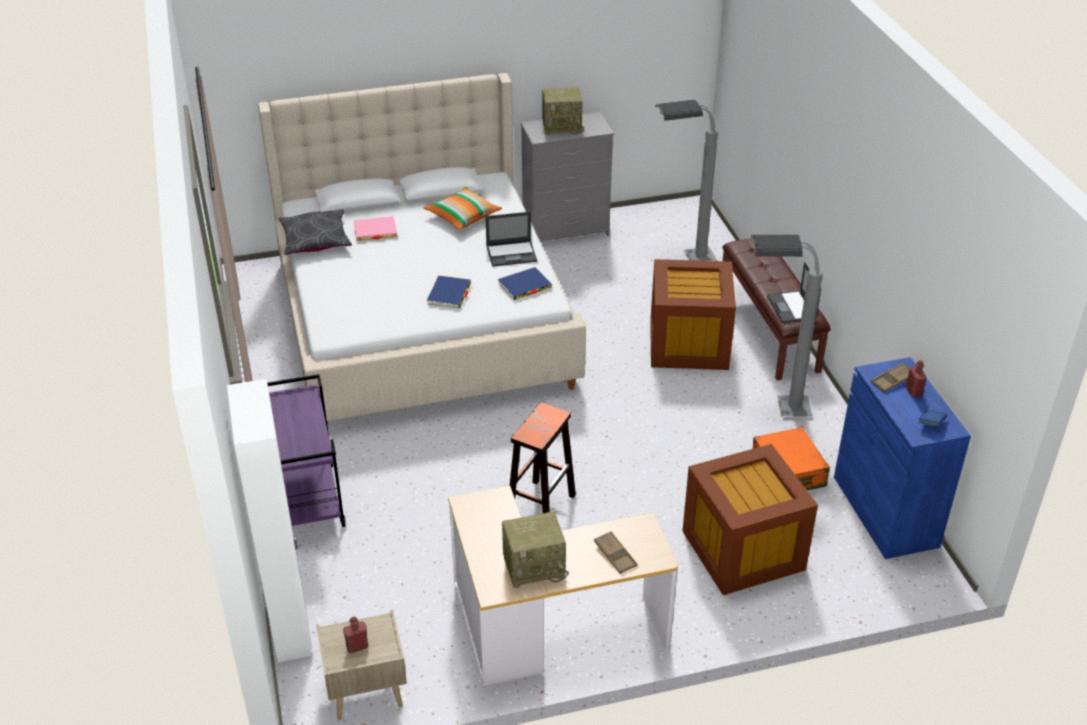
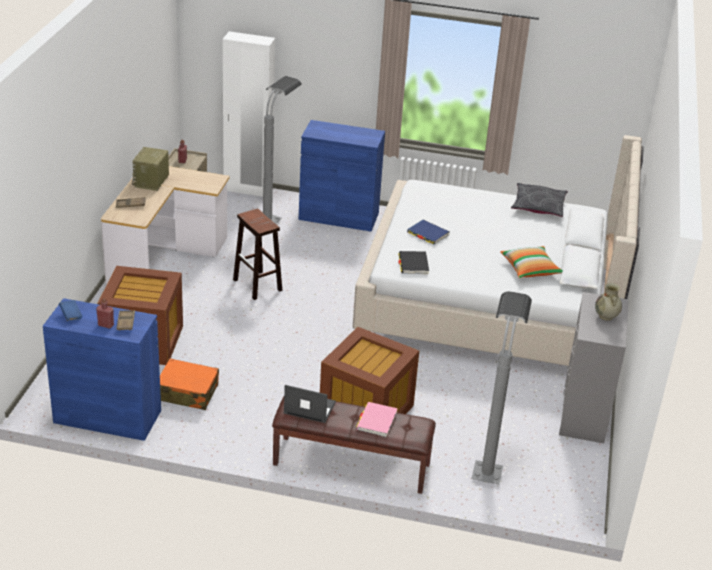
camera: 115 degrees right, 5 degrees down
(309, 499) = (338, 216): purple cart -> blue cabinet
(375, 231) = (534, 230): pink book -> pink book (376, 421)
(512, 253) = (460, 273): laptop -> none
(524, 286) = (413, 264): blue book -> black book
(562, 126) = (606, 316): radio -> beige vase
(772, 409) = (255, 417): grey floor lamp -> grey floor lamp (274, 215)

